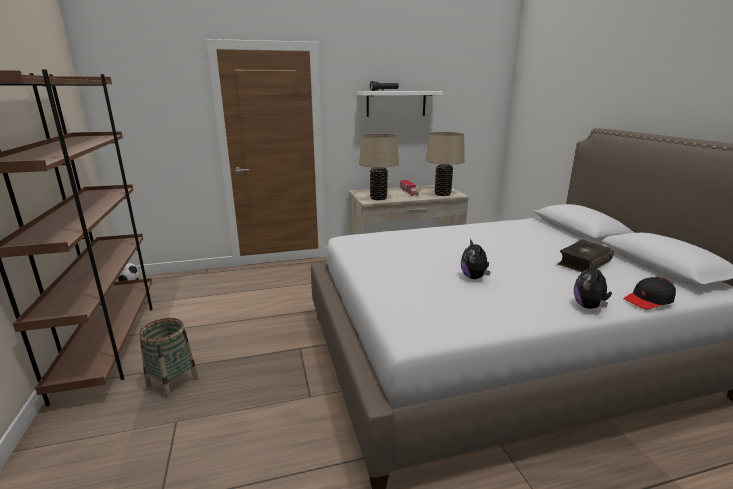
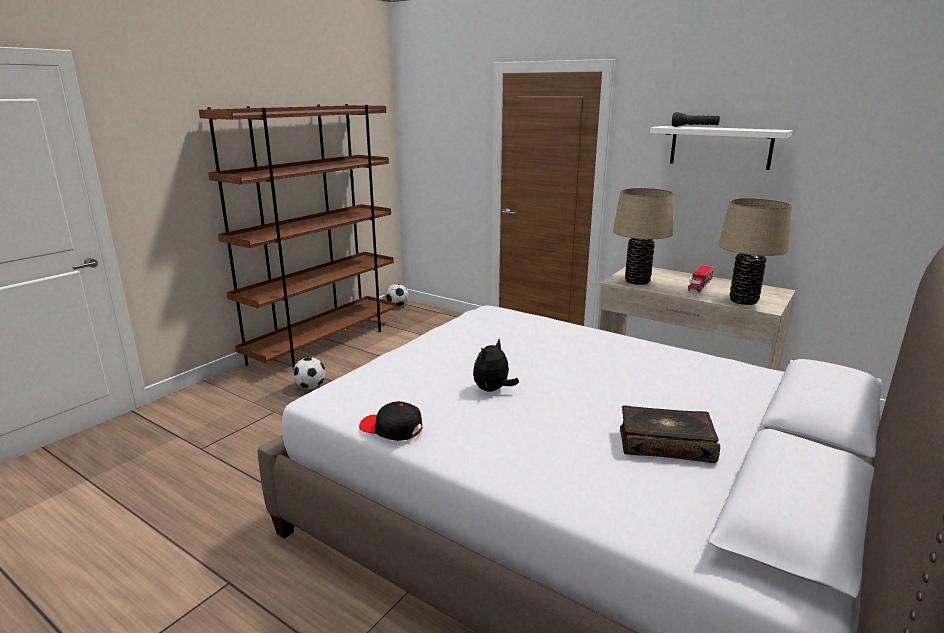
camera: 50 degrees right, 0 degrees up
(172, 382) = (310, 387): basket -> football
(589, 306) = (513, 472): plush toy -> none
(648, 300) = (605, 515): black cap -> black cap (391, 429)

